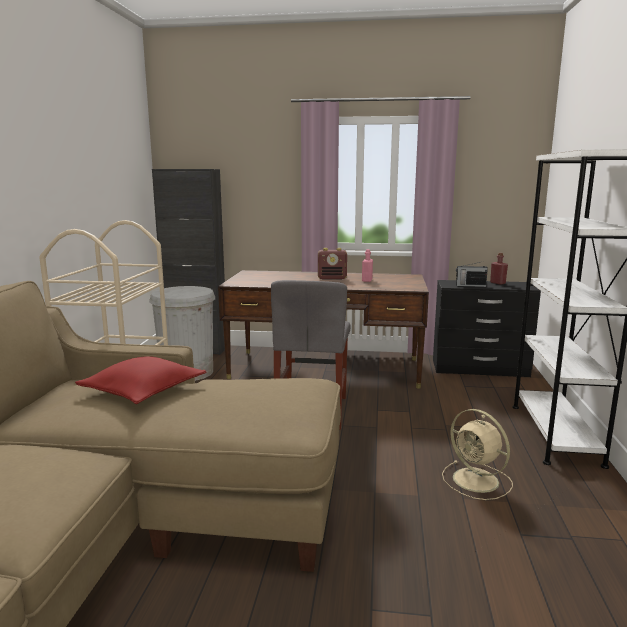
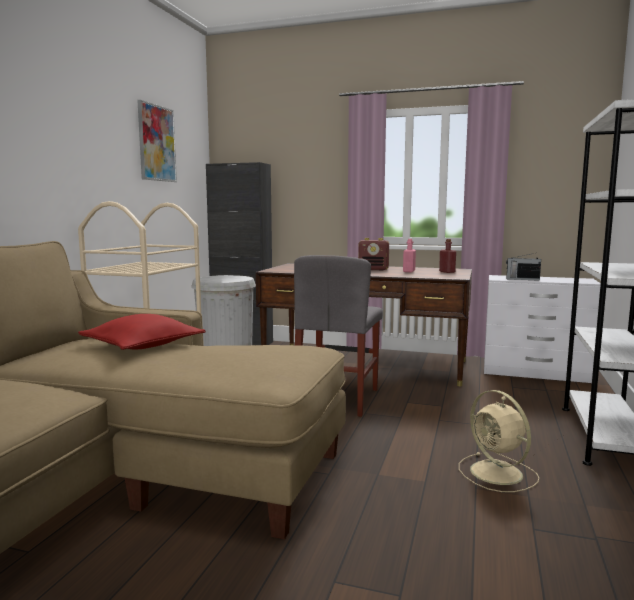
camera: 10 degrees right, 5 degrees down
(104, 152) = (156, 143): none -> picture
(480, 368) = (536, 372): black dresser -> white dresser
(497, 283) = (555, 278): red bottle -> red bottle (447, 272)

